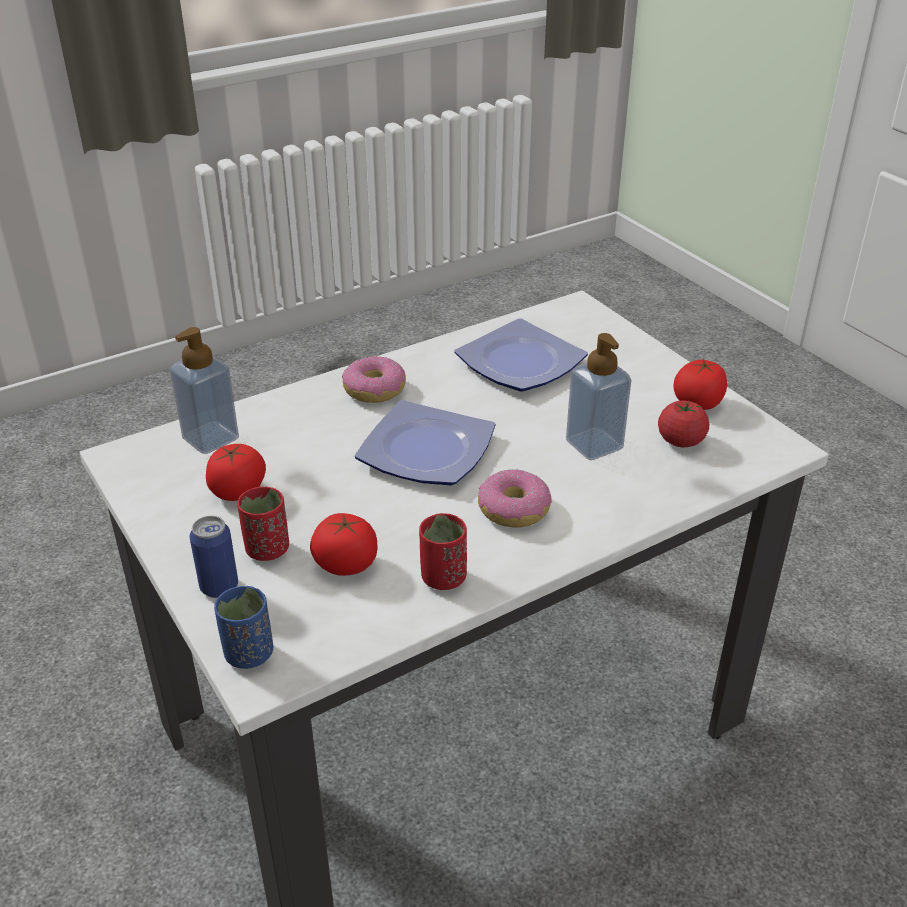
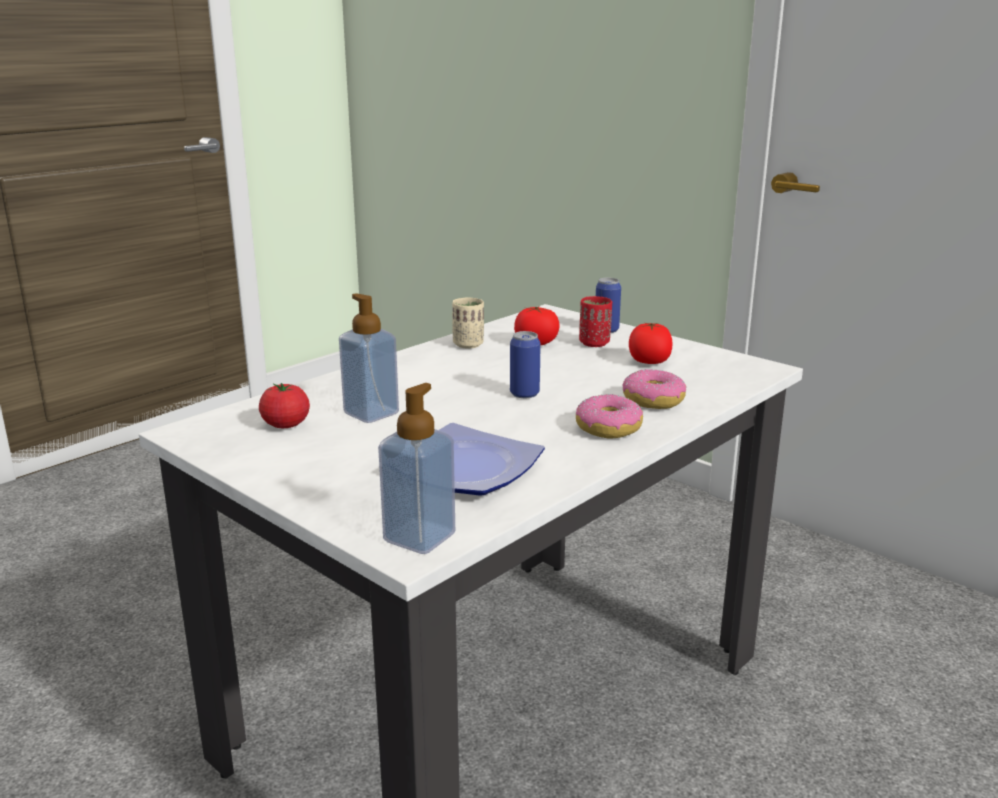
camera: 165 degrees right, 15 degrees down
(210, 438) = (712, 383): soap dispenser -> soap dispenser (419, 537)
(248, 654) = (562, 316): blue cup -> none
(423, 452) = (524, 394): plate -> can
(443, 578) = (468, 344): red cup -> beige cup
(514, 509) = (432, 374): donut -> donut (653, 400)
(698, 403) = (258, 455): tomato -> none

